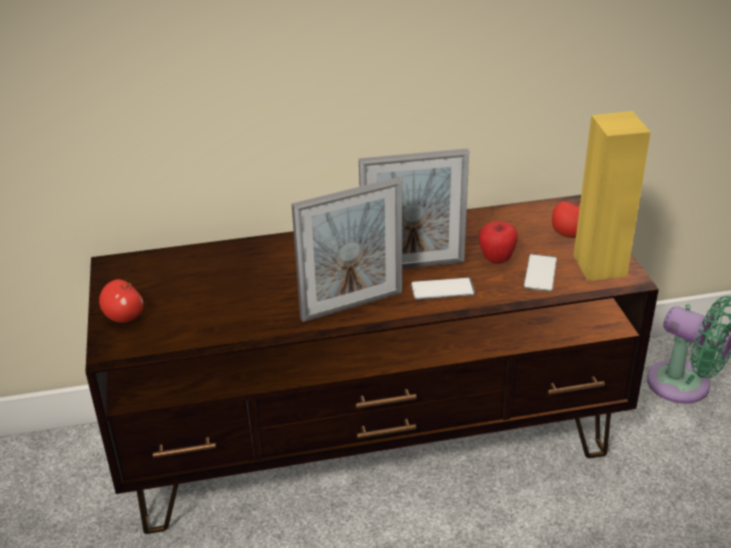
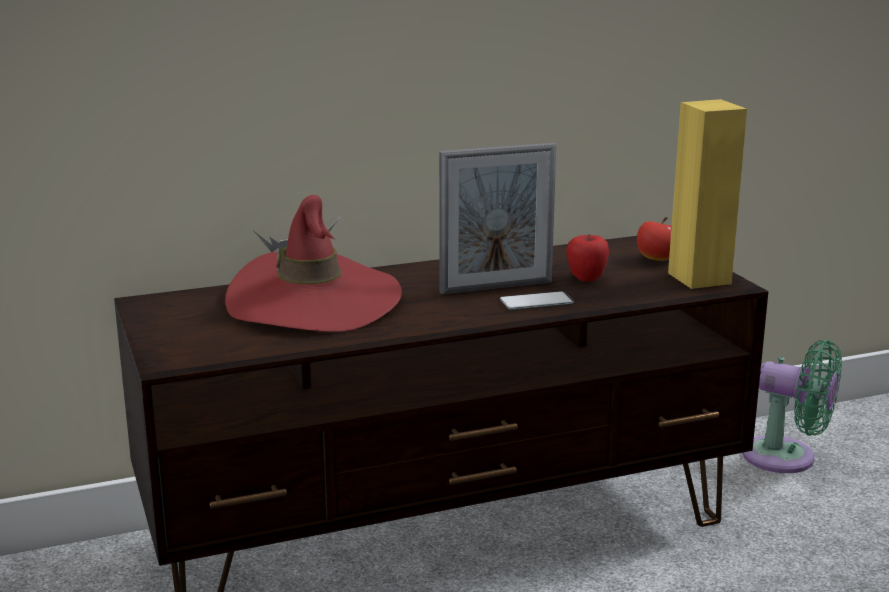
camera: 10 degrees left, 15 degrees down
(124, 317) = (173, 338): apple -> none
(251, 275) = (314, 302): none -> red hat
(352, 305) = (439, 317): picture frame -> none
(540, 273) = (638, 286): phone -> none

